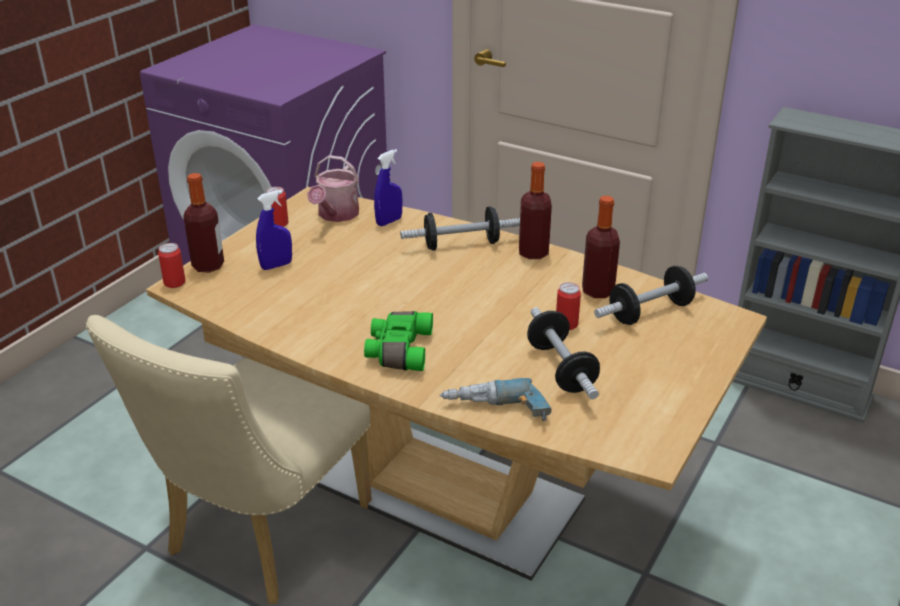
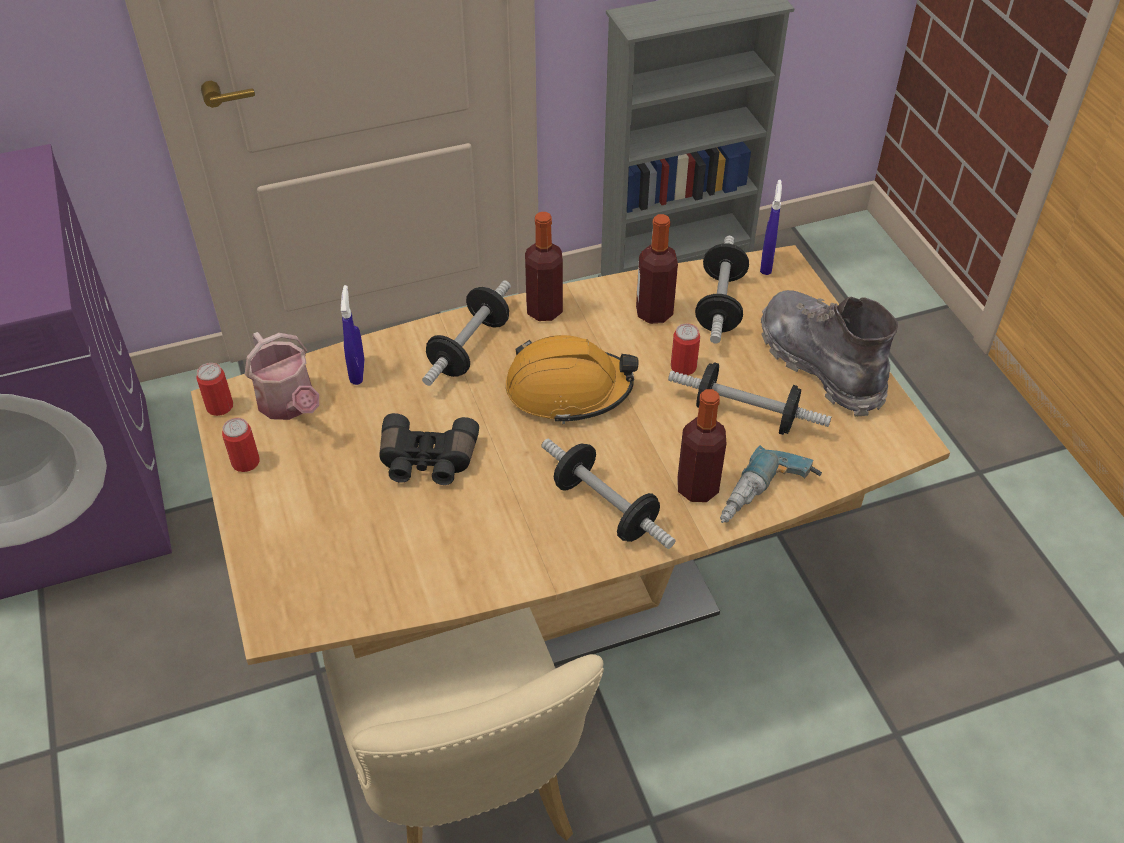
camera: 50 degrees left, 15 degrees up
(174, 283) = (266, 624): can -> can (219, 406)
(208, 266) = (264, 574): bottle -> bottle (697, 488)
(276, 265) = (337, 513): blue spray bottle -> blue spray bottle (766, 264)
(352, 274) = (427, 461): none -> black binoculars
(398, 351) = (605, 508): green binoculars -> dumbbell
(479, 292) = (568, 390): none -> orange hard hat
(663, 379) = (820, 364): none -> grey boot

